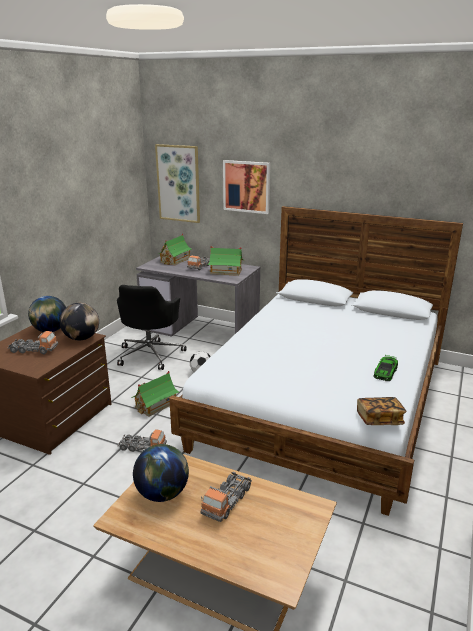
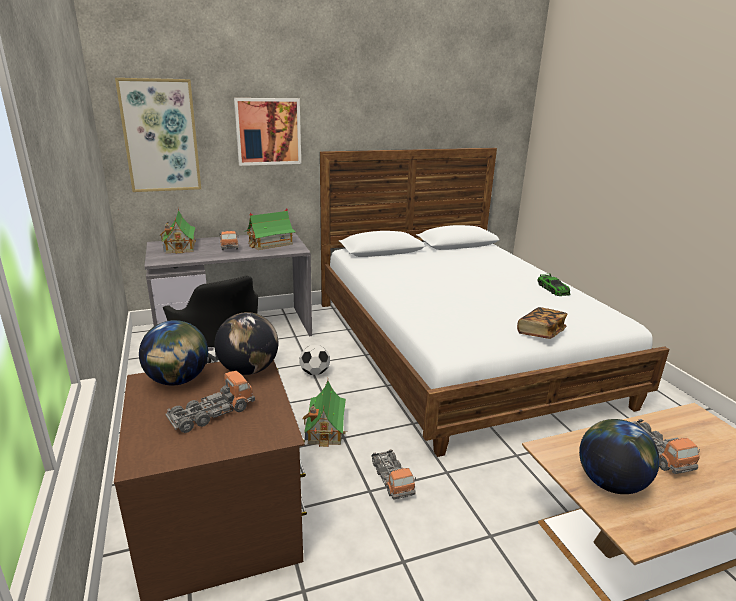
camera: 45 degrees left, 0 degrees up
(142, 447) = (392, 479): toy truck -> toy truck turned 105 degrees clockwise
(379, 419) = (625, 324): book -> book (540, 332)

